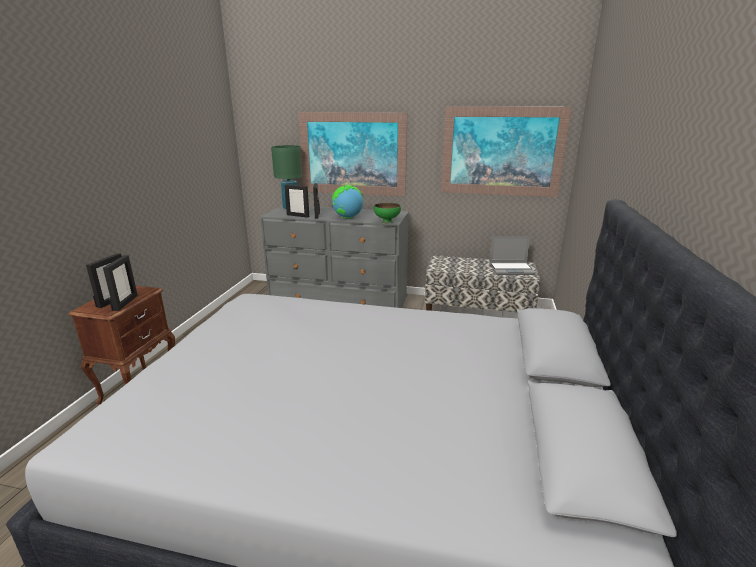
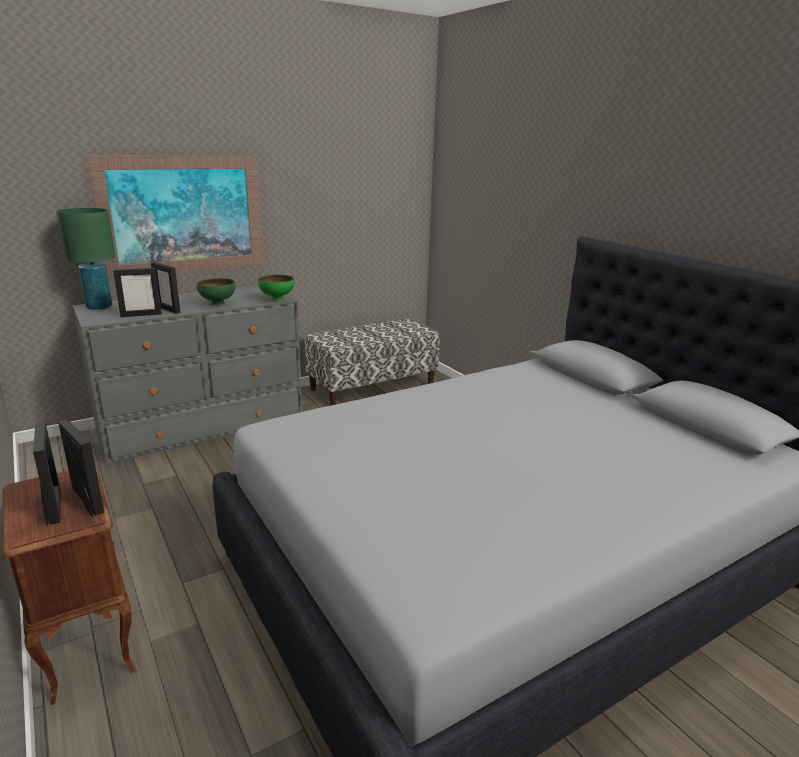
camera: 45 degrees left, 0 degrees up
(347, 217) = (217, 304): globe -> green bowl
(502, 152) = (365, 200): picture -> none
(511, 269) = (403, 329): laptop -> none

